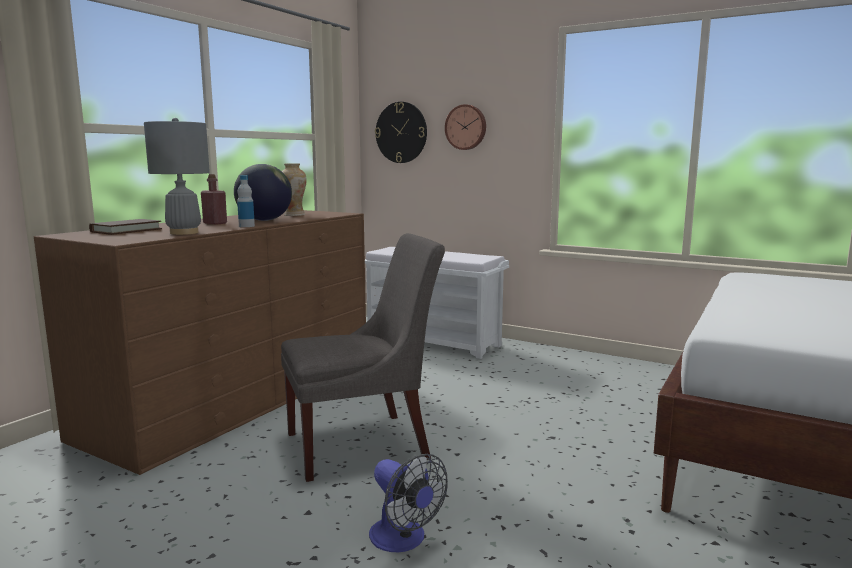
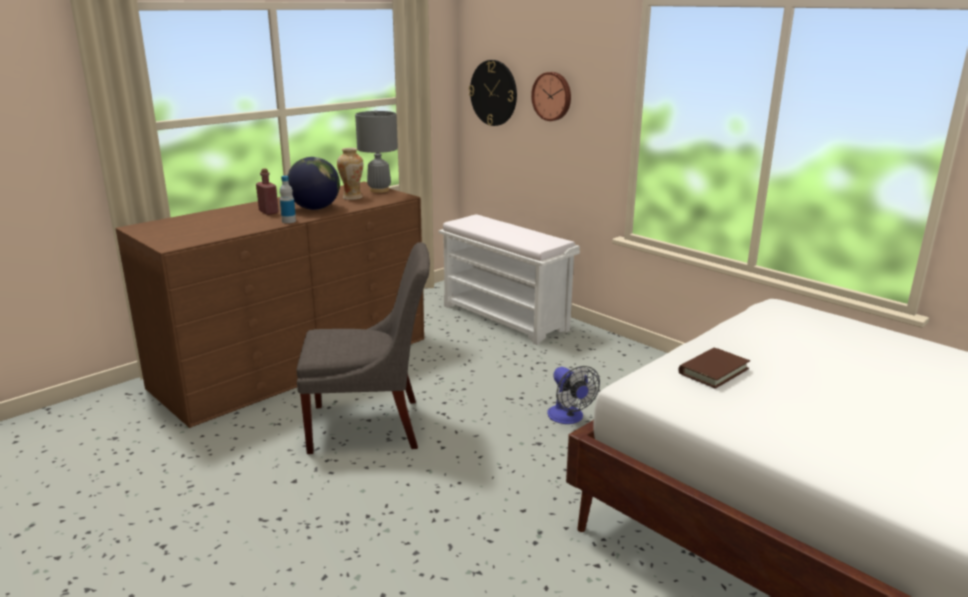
camera: 15 degrees right, 10 degrees up
(126, 230) = (188, 222): brown book -> brown book (713, 371)
(184, 233) = (228, 231): grey table lamp -> grey table lamp (379, 190)
(403, 540) = (351, 516): fan -> fan (568, 418)

